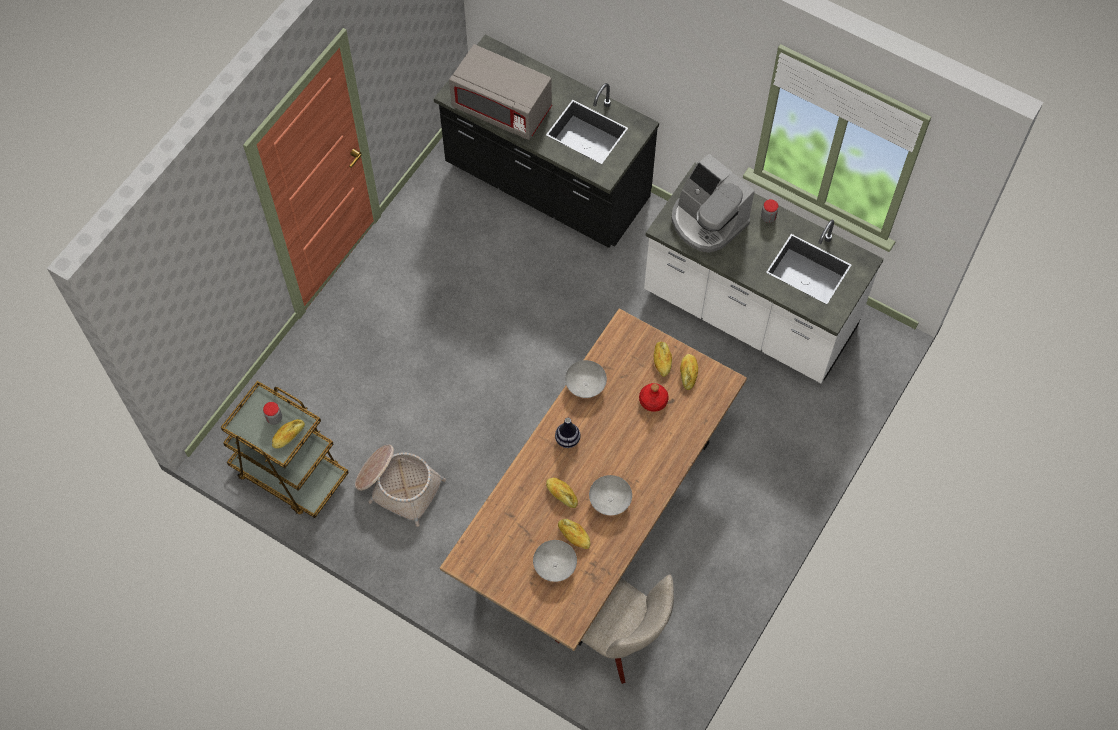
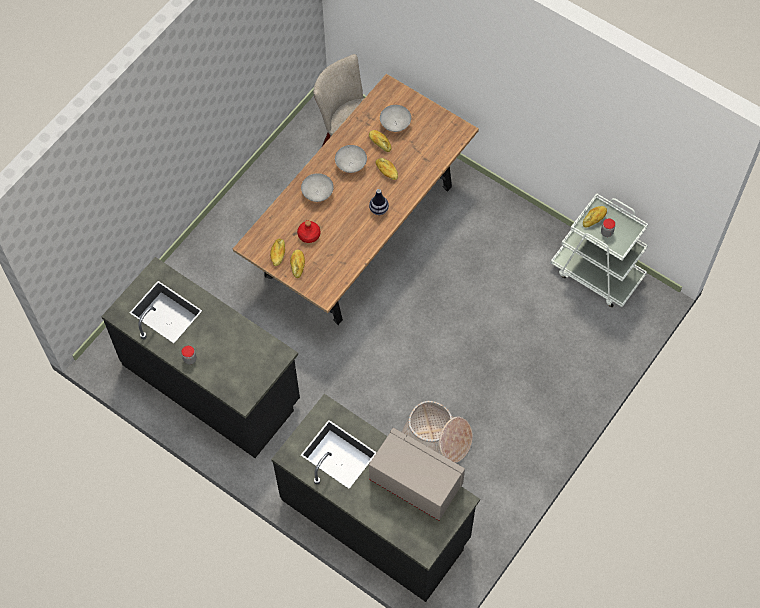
camera: 175 degrees left, 0 degrees up
(289, 473) = (597, 273): brown cart -> white cart
(398, 486) = (511, 258): basket -> basket (437, 437)
(586, 385) = (360, 250): grey bowl -> grey bowl (317, 194)
(707, 221) = (243, 358): coffee machine -> none
(749, 312) = (212, 382): white counter -> black counter

